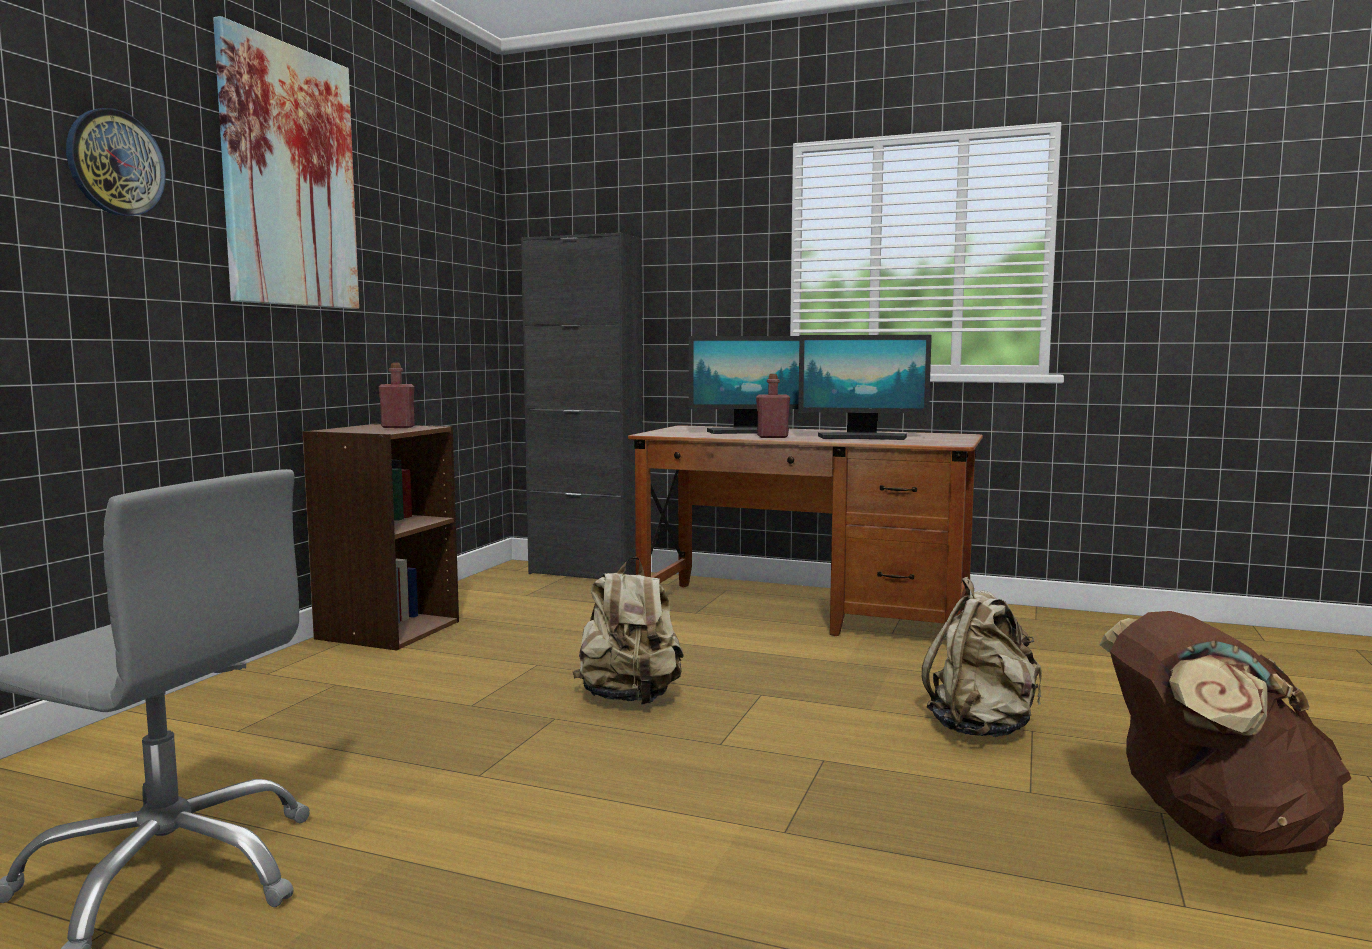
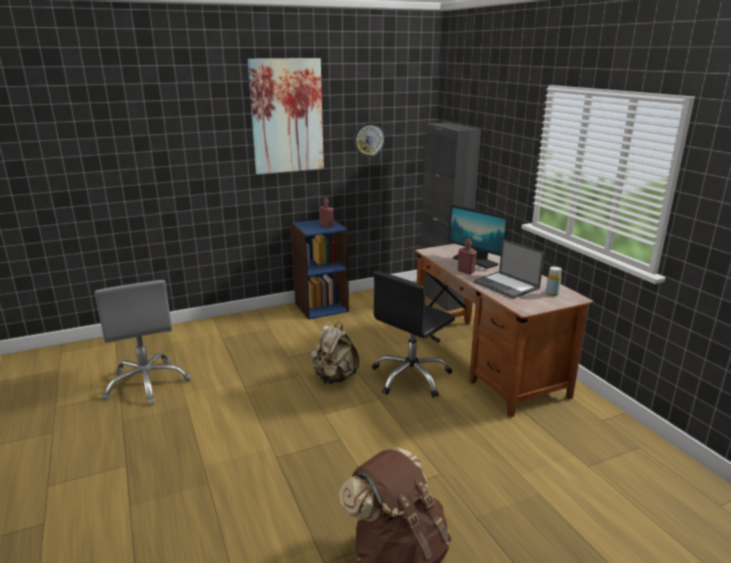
camera: 45 degrees right, 15 degrees up
(115, 163) = (204, 130): wall clock -> wall clock (368, 139)
(387, 630) = (321, 307): brown bookcase -> blue bookcase
(746, 657) = (411, 377): none -> black office chair
(862, 437) = (507, 285): monitor -> laptop
(928, 435) = (552, 293): none -> yellow bottle
(982, 728) = (423, 461): beige backpack -> none

